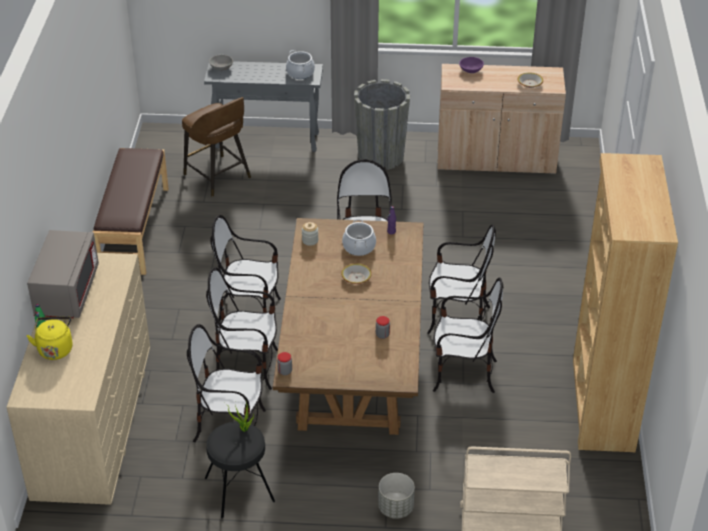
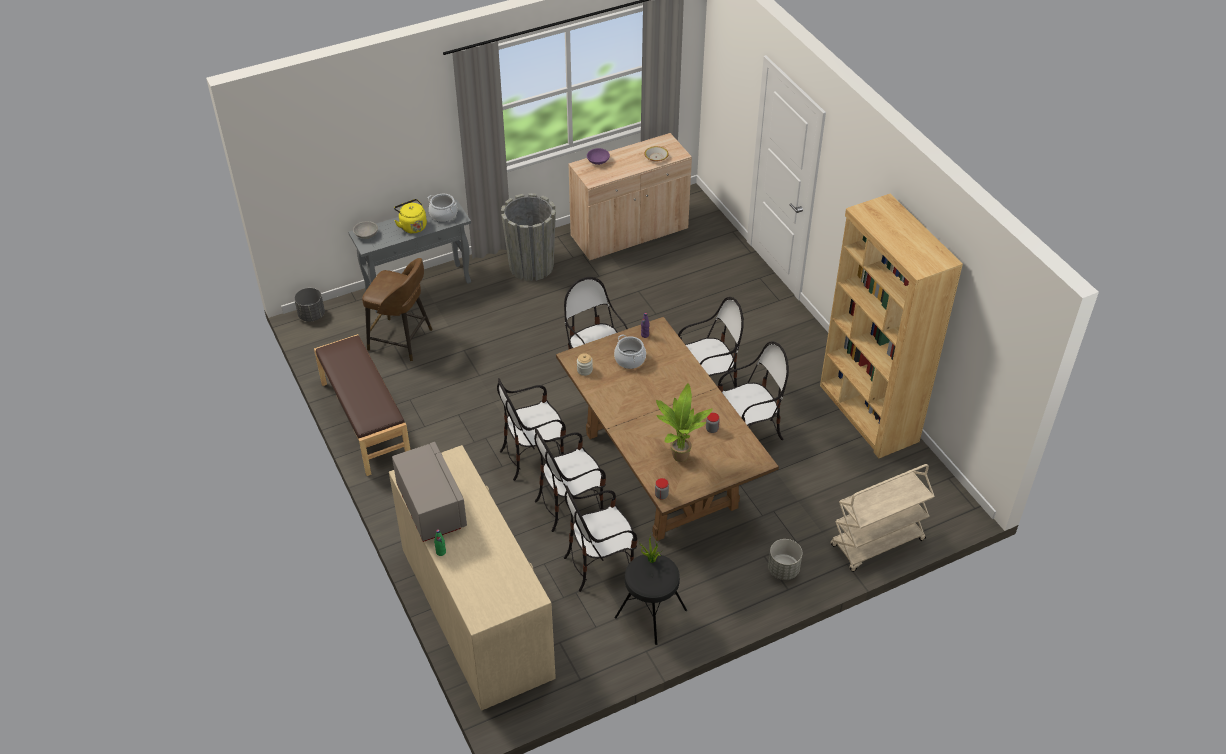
camera: 30 degrees left, 5 degrees up
(55, 348) = (467, 563): yellow kettle -> yellow kettle (412, 226)
(162, 131) = (311, 315): none -> grey planter
(329, 345) = (677, 456): none -> potted plant
(356, 278) = (650, 388): bowl -> none

